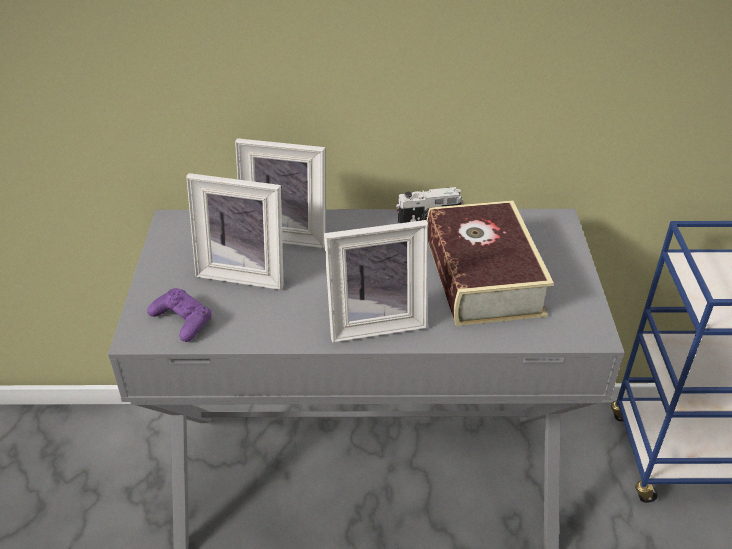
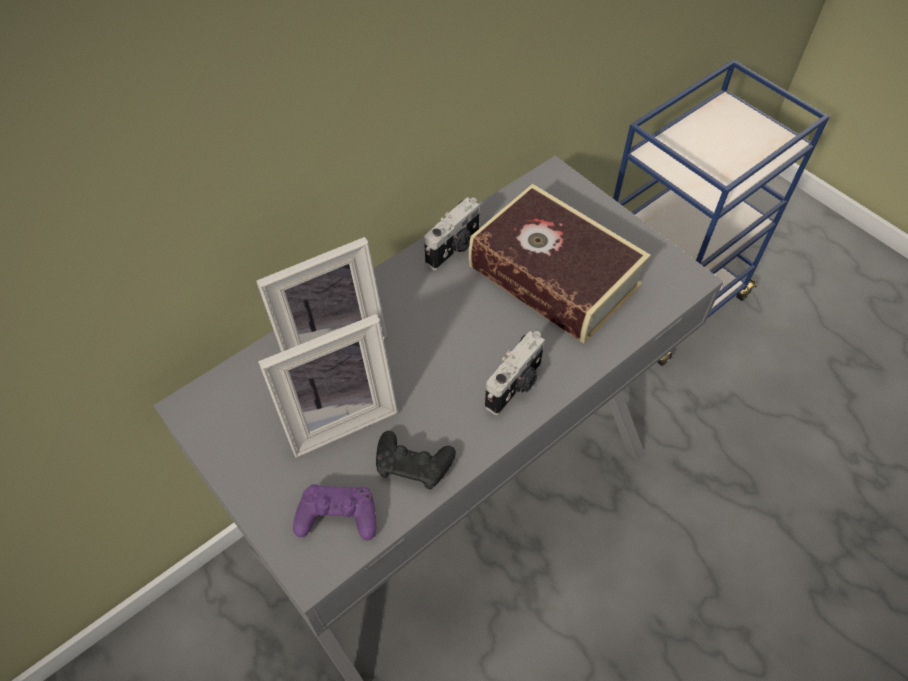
camera: 40 degrees left, 15 degrees up
(257, 322) = (413, 464): none -> black game controller
(375, 321) = (515, 386): picture frame -> camera

